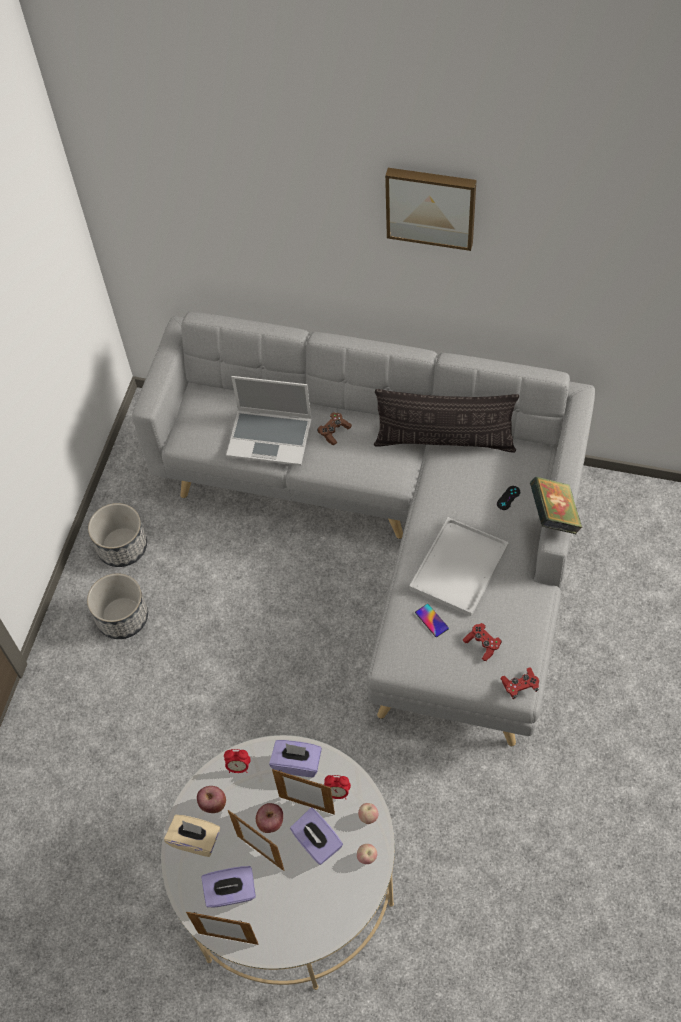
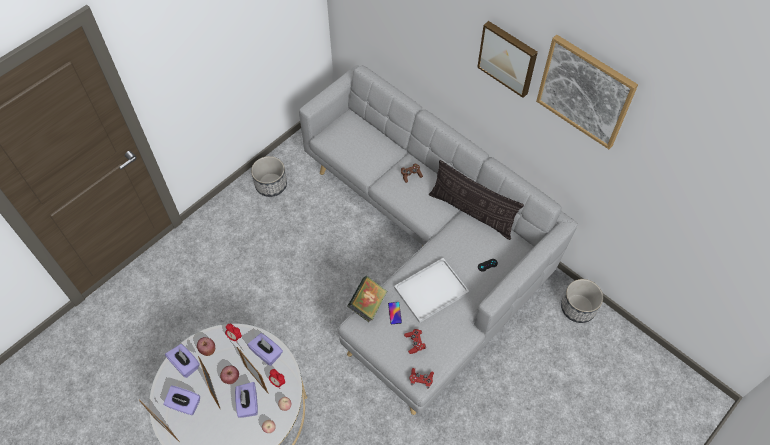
camera: 25 degrees right, 0 degrees up
(123, 617) = (246, 223): planter -> planter (578, 307)
(195, 840) = (185, 364): beige tissue box -> purple tissue box
(271, 437) = (373, 161): laptop -> none
(553, 515) = (499, 288): book -> book (367, 304)
(562, 204) = (585, 91): none -> picture

